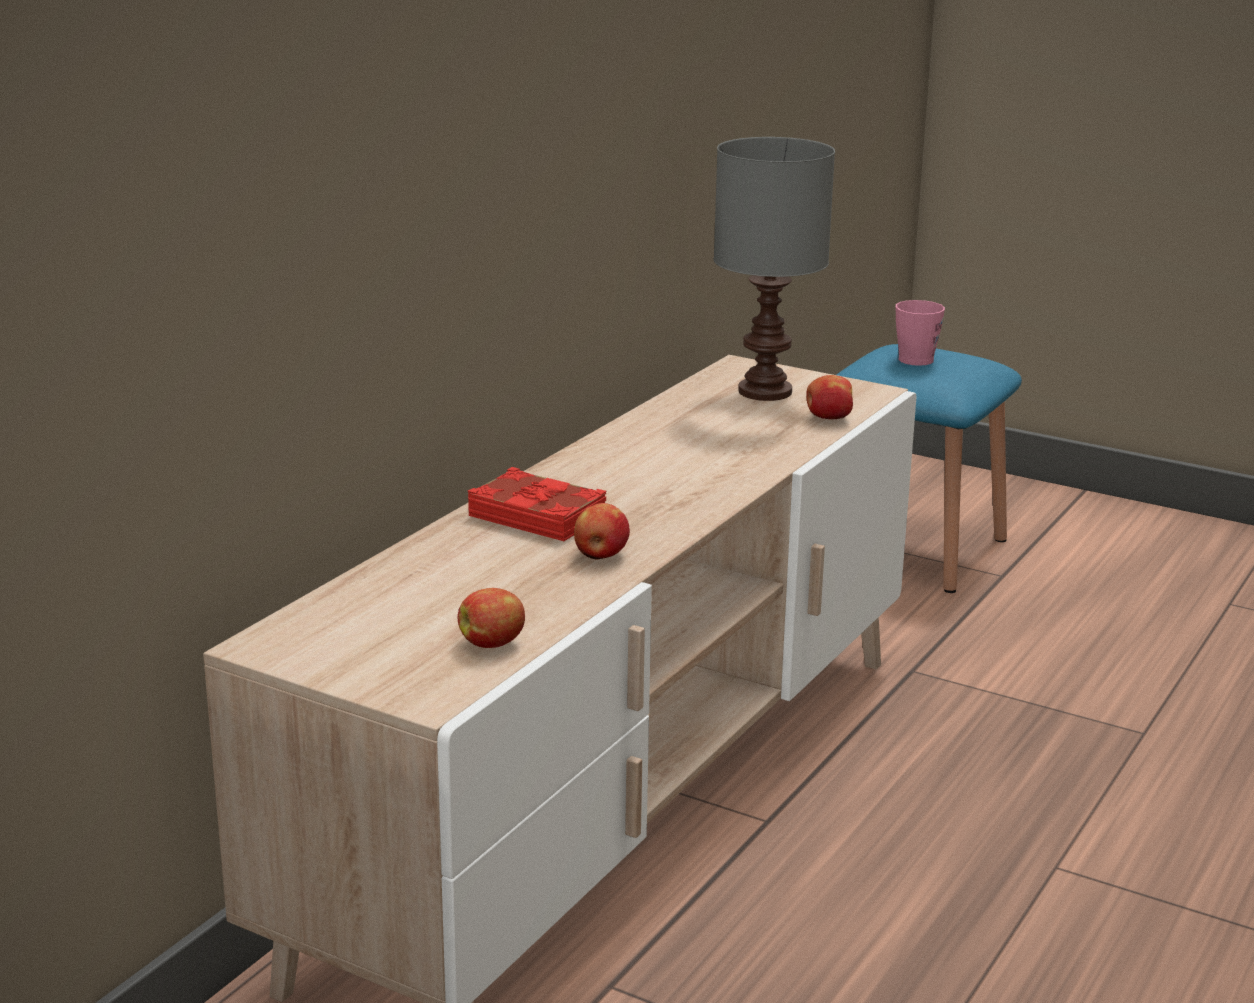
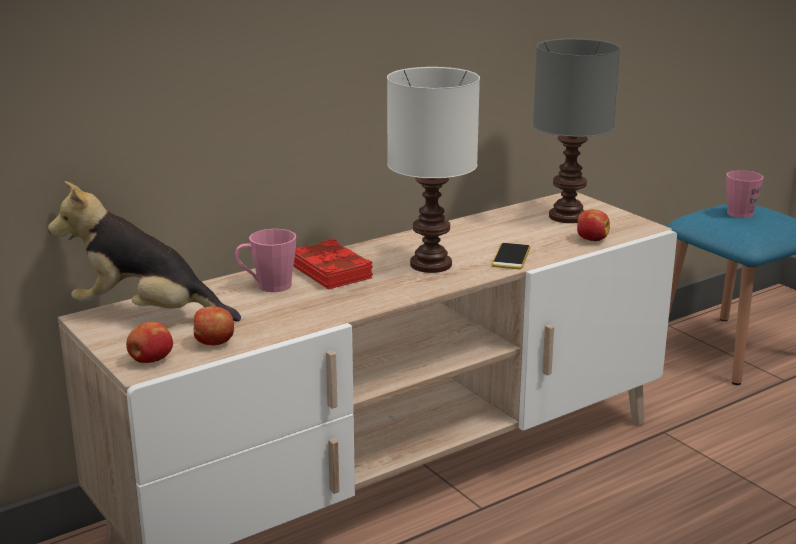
camera: 25 degrees right, 0 degrees up
(342, 624) = (146, 315): none -> plush toy
(471, 551) = (267, 286): none -> pink mug
(600, 556) = (340, 302): apple -> apple (150, 360)
(664, 485) = (431, 265): none -> white table lamp
(754, 457) = (511, 257): none -> phone

